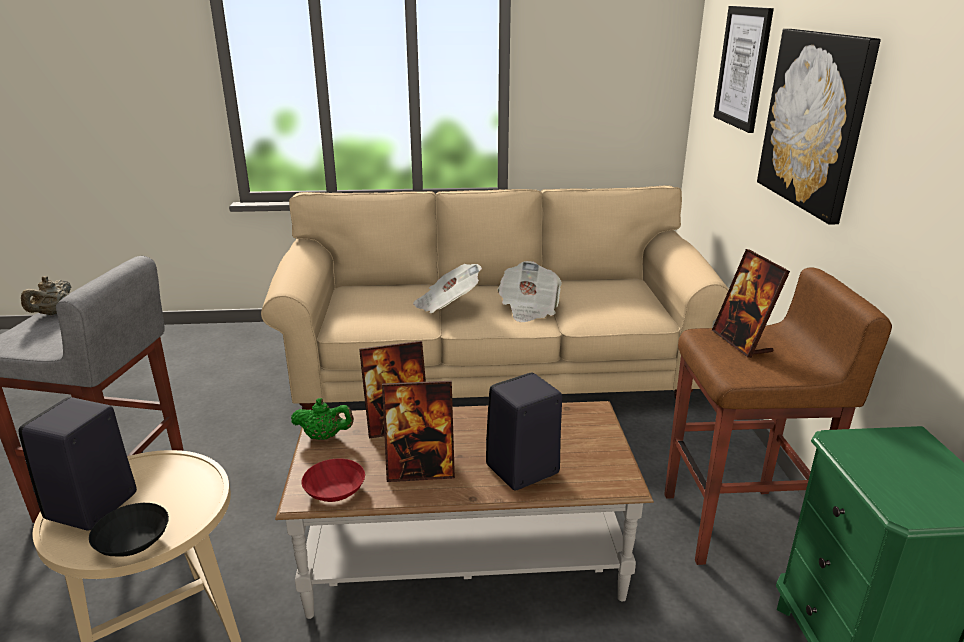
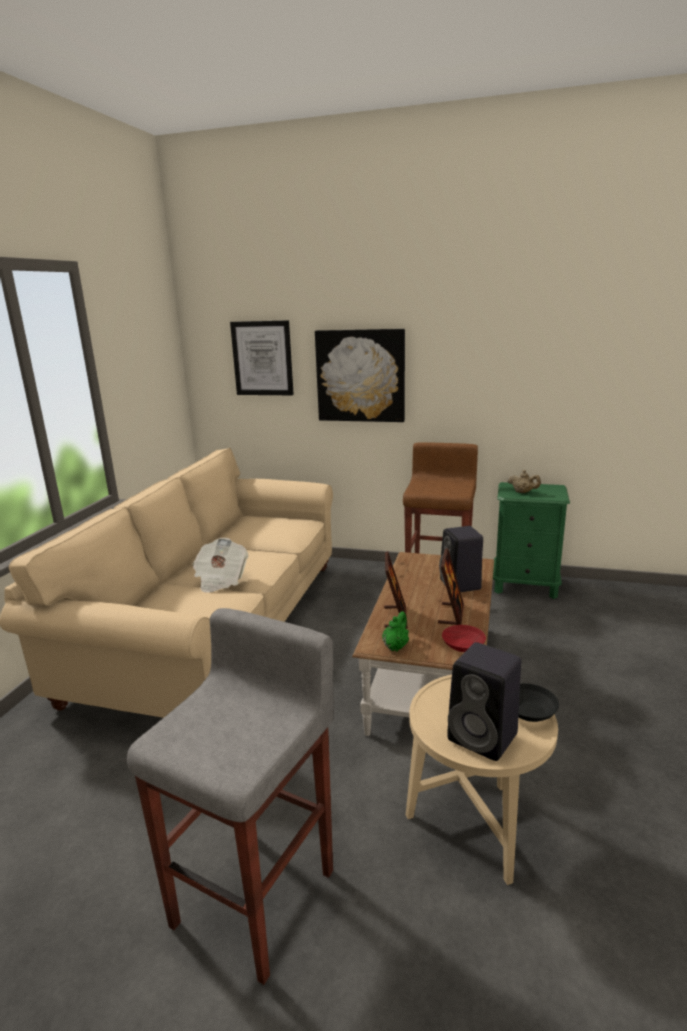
camera: 70 degrees left, 5 degrees down
(53, 313) = (168, 739): beige teapot -> beige teapot (523, 492)
(528, 308) = (254, 554): newspaper -> none
(742, 342) = (427, 487): picture frame -> none

